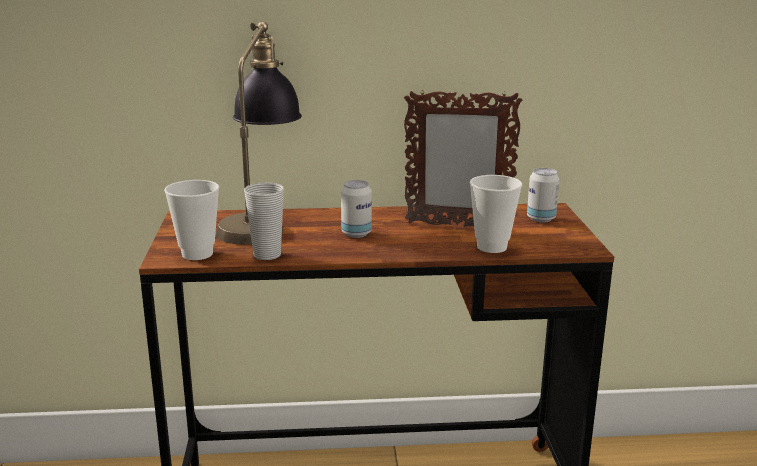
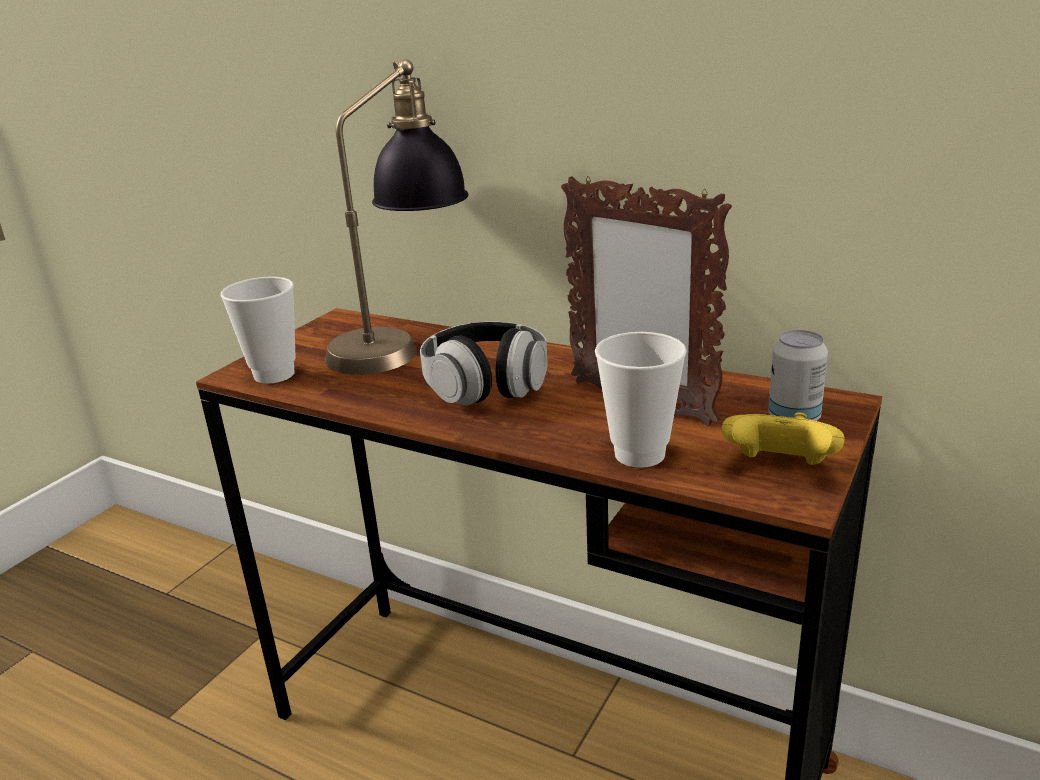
camera: 35 degrees right, 5 degrees up
(267, 255) = (339, 394): cup -> none
(356, 233) = (486, 385): can -> headphones
(563, 239) = (779, 468): none -> yellow game controller

